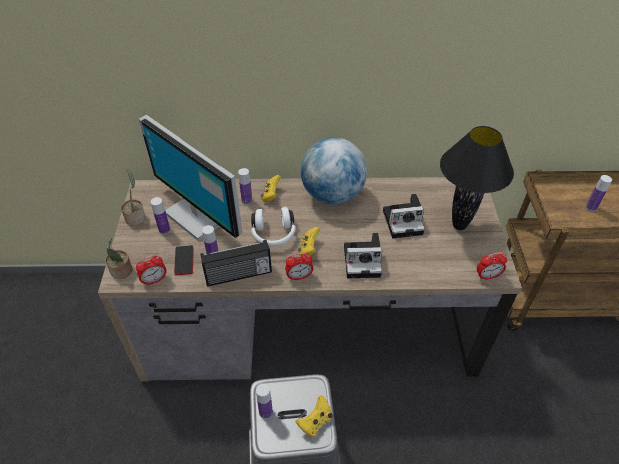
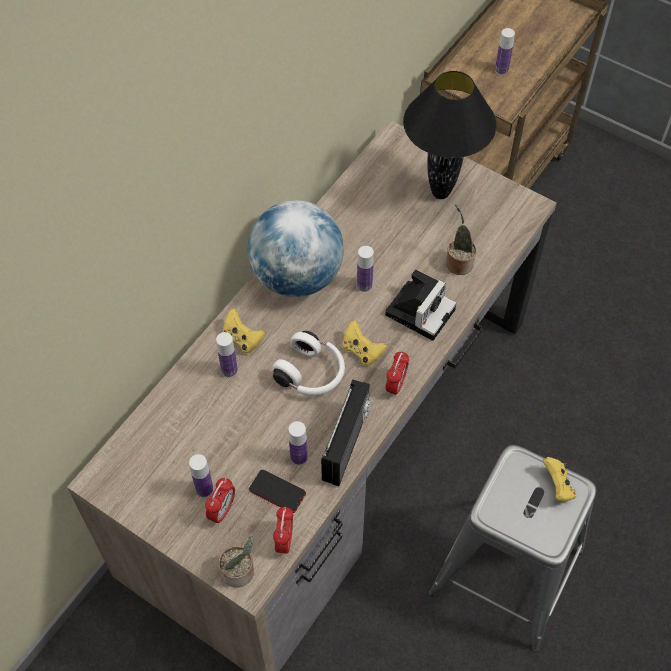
camera: 55 degrees left, 10 degrees up
(136, 217) = (152, 512): potted plant -> potted plant (458, 262)
(199, 215) = (210, 436): monitor -> none
(265, 412) = (516, 526): bottle -> bottle (364, 285)
(404, 221) = (394, 236): camera -> none
(487, 276) = (523, 218): alarm clock -> alarm clock (222, 510)

